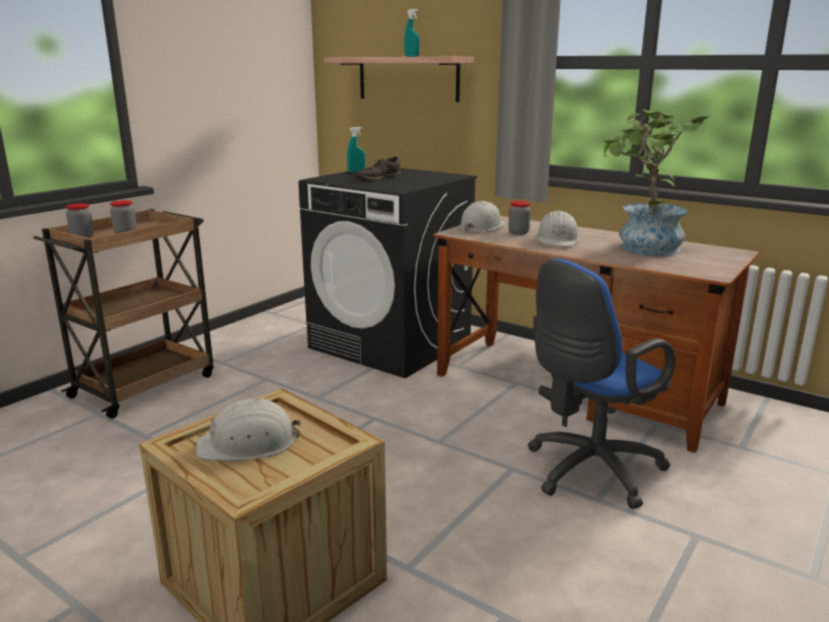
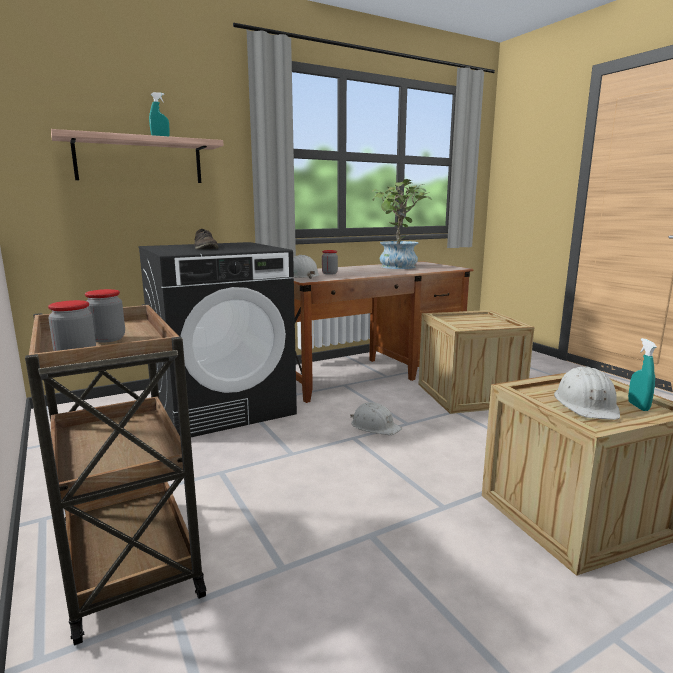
camera: 65 degrees left, 5 degrees down
(356, 172) = (159, 248): turquoise spray bottle -> turquoise spray bottle (638, 406)
(557, 240) = (359, 272): white hard hat -> white hard hat (375, 426)
(588, 472) = (469, 395): blue office chair -> crate

